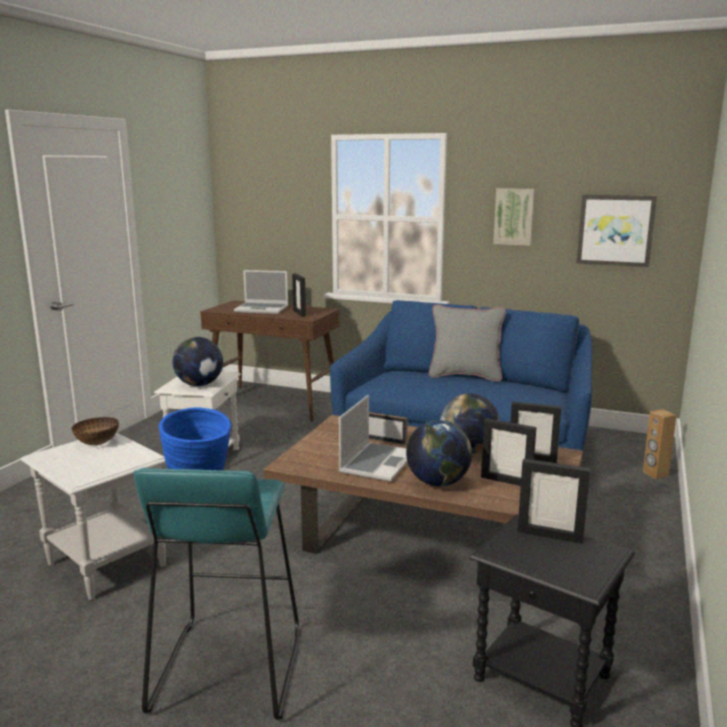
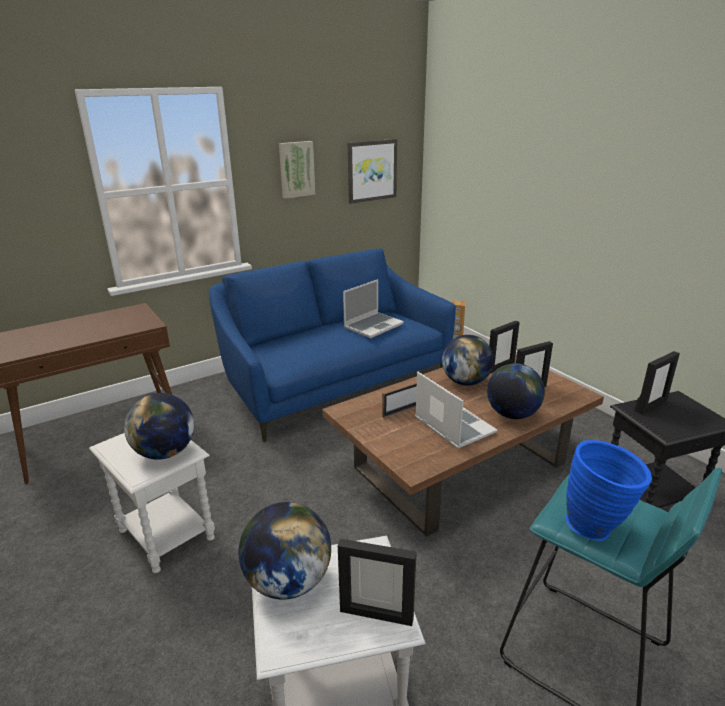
camera: 55 degrees left, 10 degrees up
(97, 443) = (288, 582): bowl -> globe
(262, 309) = (63, 334): laptop -> laptop (373, 326)
(300, 313) = (122, 322): picture frame -> picture frame (376, 613)
(465, 376) = (327, 326): grey pillow -> none

